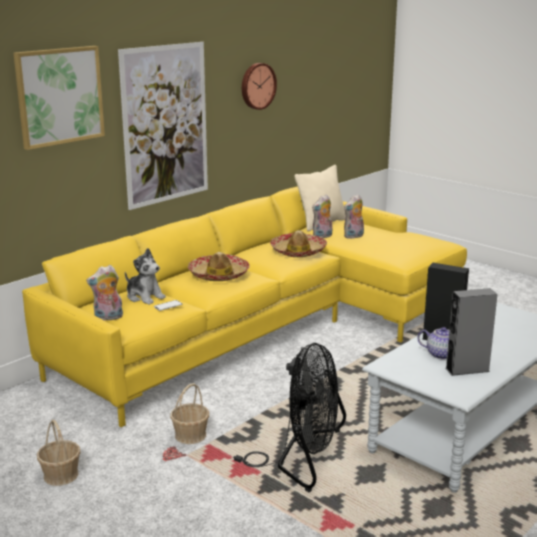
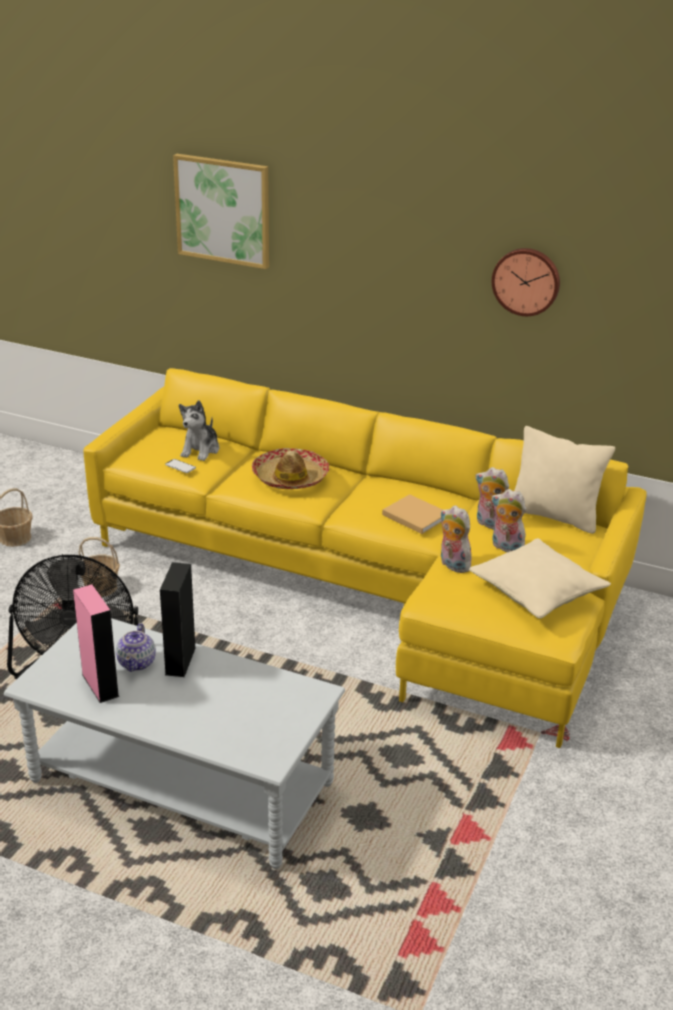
camera: 70 degrees right, 10 degrees up
(108, 318) = (141, 445): plush toy -> plush toy (452, 565)
(165, 124) = (358, 283): picture -> none
(298, 251) = (414, 515): hat -> beige book
(405, 238) = (537, 592): none -> beige pillow
(467, 370) = (100, 685): grey speaker -> pink speaker

